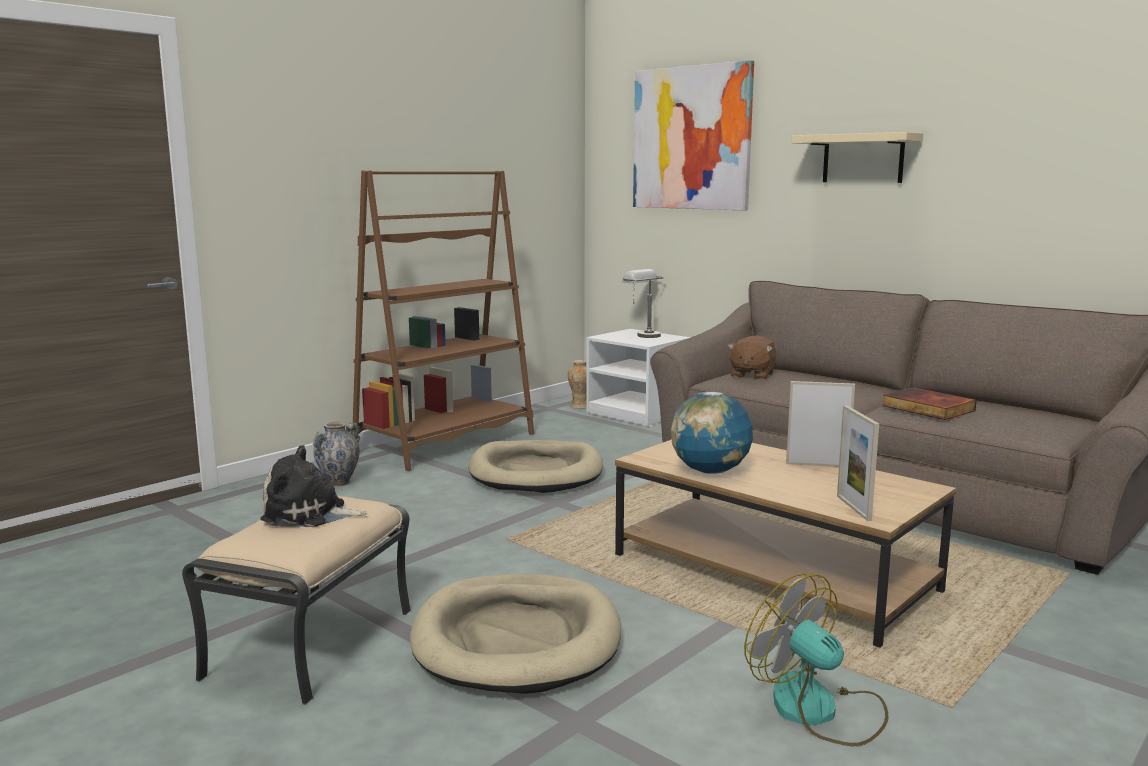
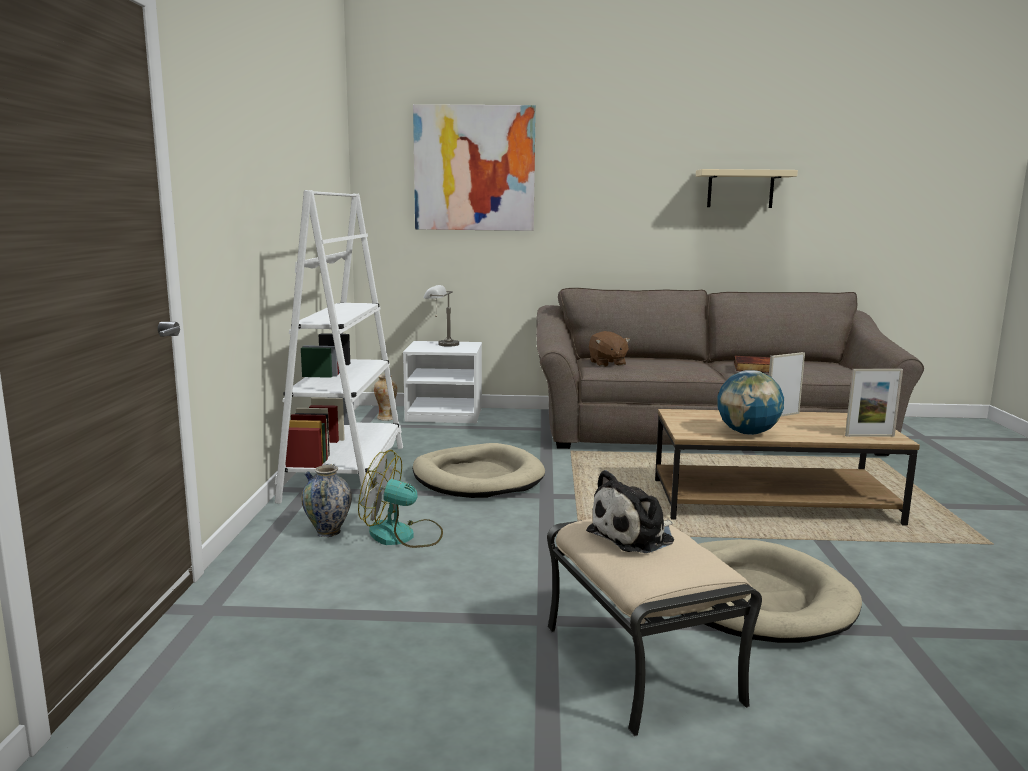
camera: 40 degrees left, 0 degrees up
(446, 444) = (346, 473): brown bookcase -> white bookcase
(819, 710) = (961, 570): fan -> fan (402, 536)
(853, 508) = (869, 436): picture frame -> picture frame turned 45 degrees counterclockwise
(863, 158) = (633, 189): beige shelf -> beige shelf (740, 189)

